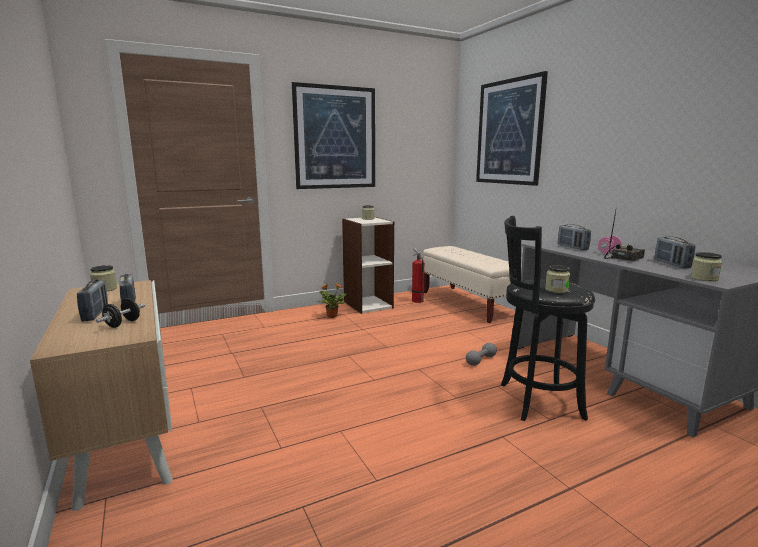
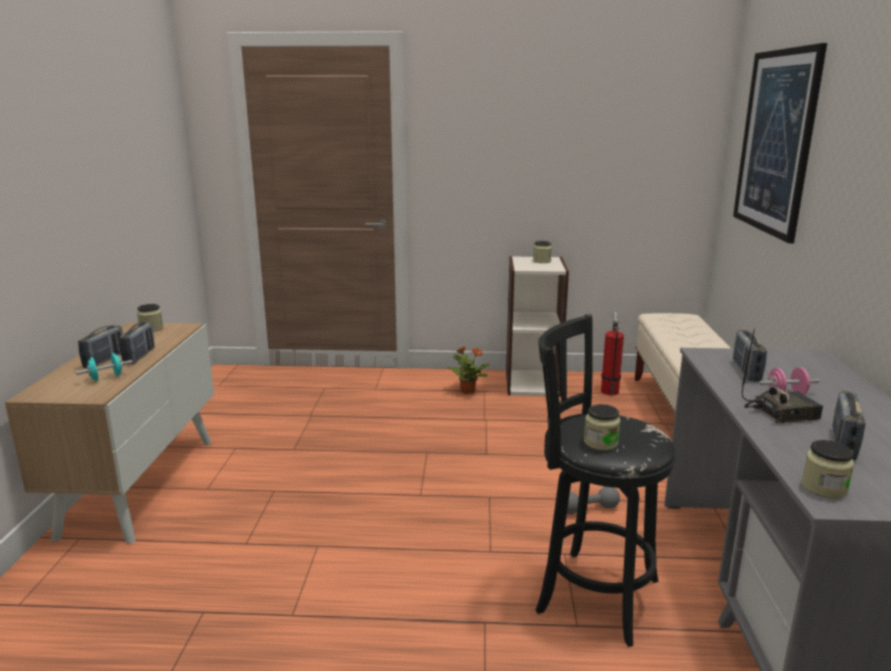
camera: 30 degrees right, 5 degrees up
(122, 324) = (106, 378): black dumbbell -> turquoise dumbbell
(335, 138) = (507, 141): picture -> none

